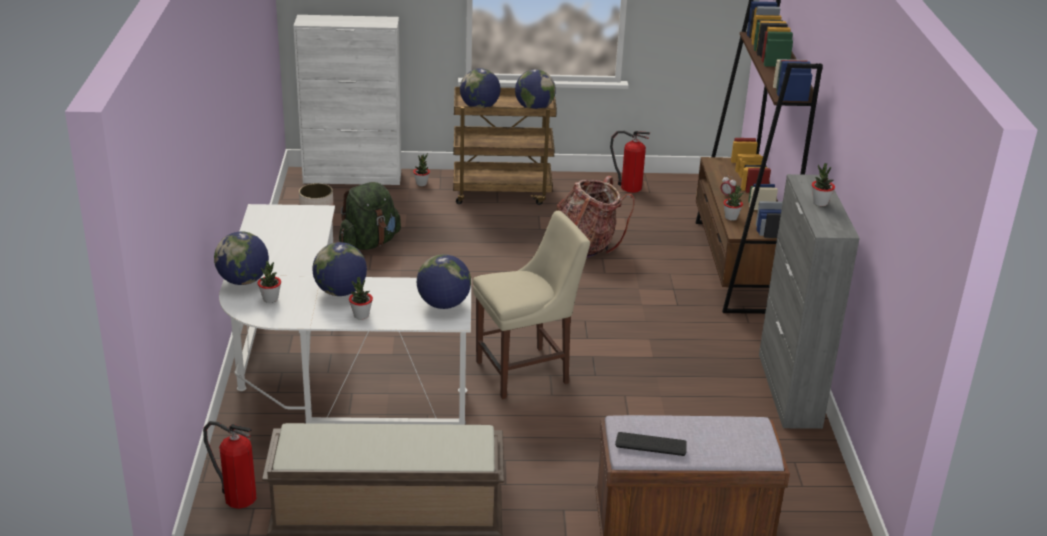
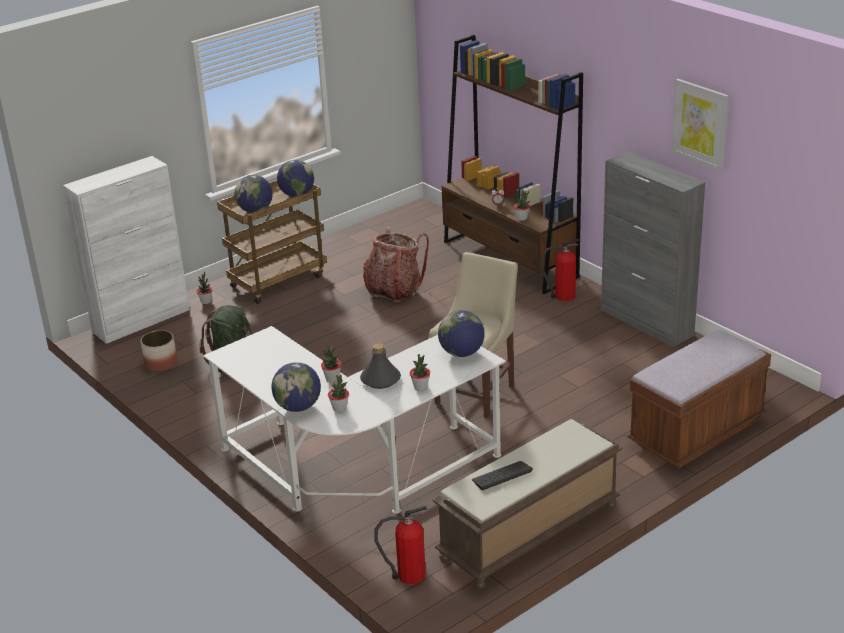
camera: 35 degrees left, 0 degrees up
(340, 292) = (380, 379): globe -> grey bottle
(629, 187) = (364, 237): fire extinguisher -> fire extinguisher (563, 296)
(651, 444) = (684, 377): keyboard -> keyboard (501, 476)
(820, 203) = (652, 170): potted plant -> potted plant (332, 379)
(875, 162) = (700, 124): none -> picture

